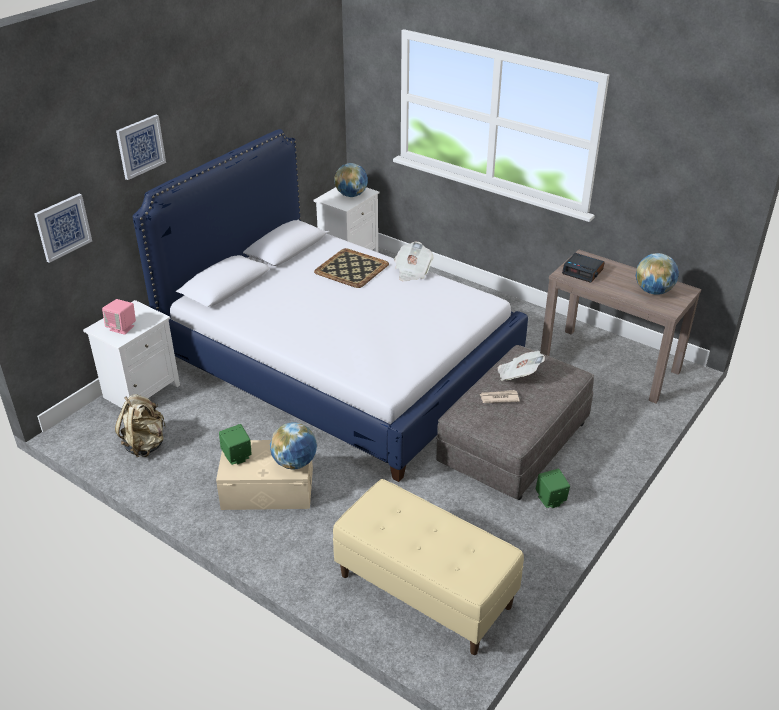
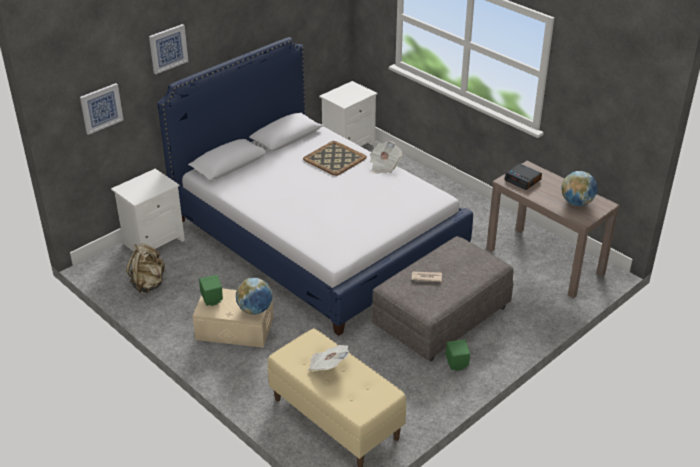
camera: 10 degrees right, 0 degrees up
(122, 328) = (141, 190): pink speaker -> none
(351, 195) = (352, 94): globe -> none
(518, 375) = (448, 261): newspaper -> newspaper (328, 366)

